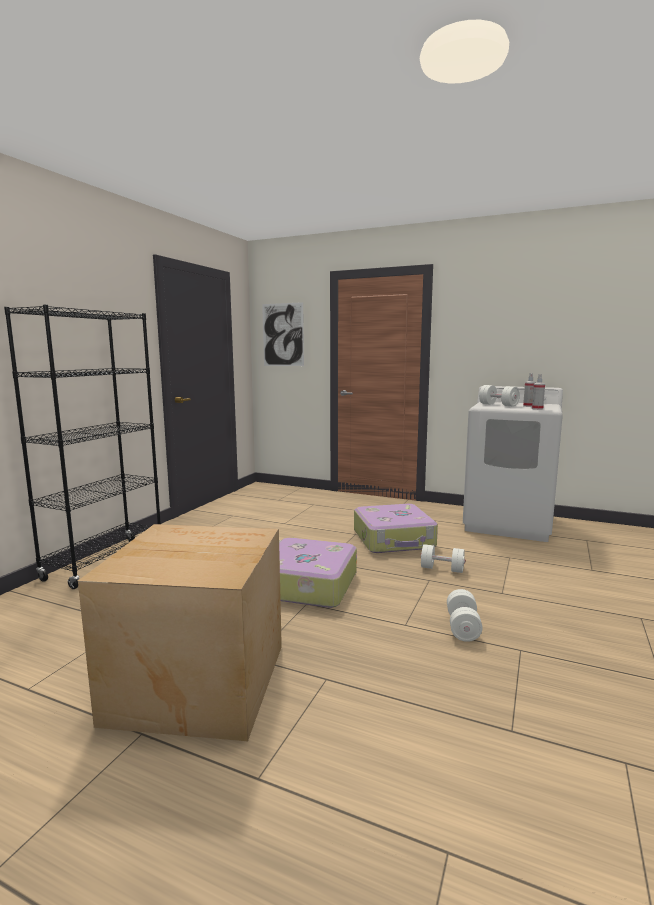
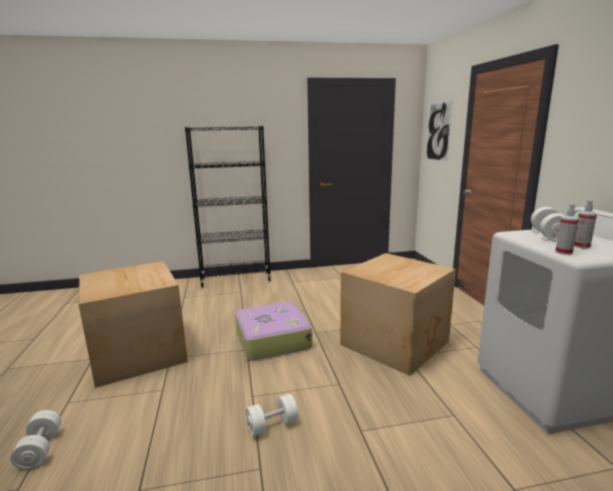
camera: 55 degrees right, 5 degrees up
(394, 539) = (396, 343): suitcase -> cardboard box
(442, 569) = (369, 383): white dumbbell -> white dumbbell (40, 449)

